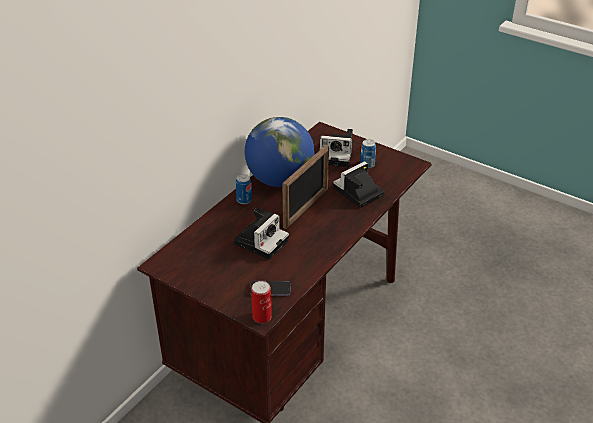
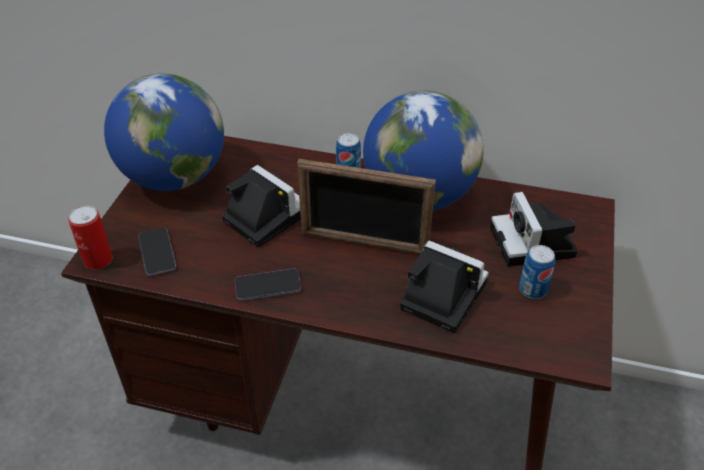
camera: 70 degrees right, 5 degrees up
(199, 272) = (174, 177): none -> globe
(261, 240) = (263, 216): camera -> camera turned 150 degrees counterclockwise
(321, 249) = (268, 286): none -> phone

